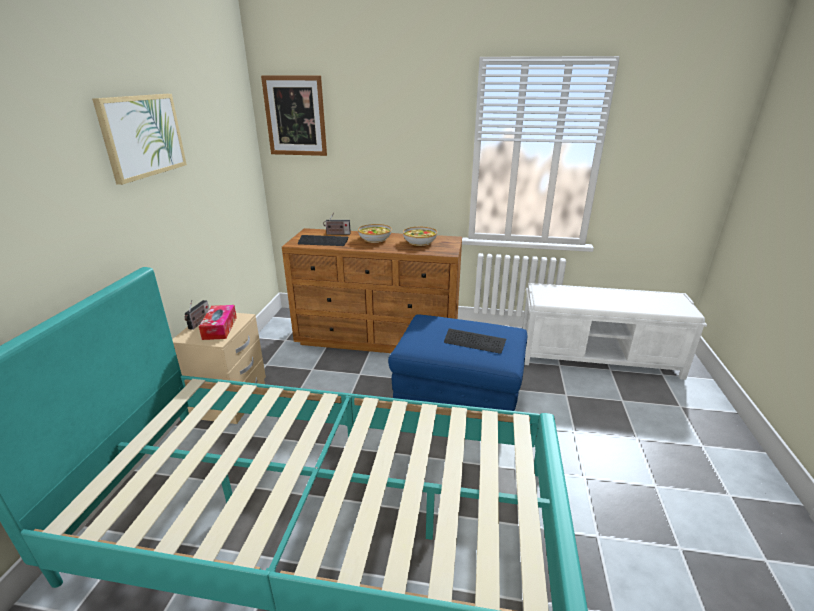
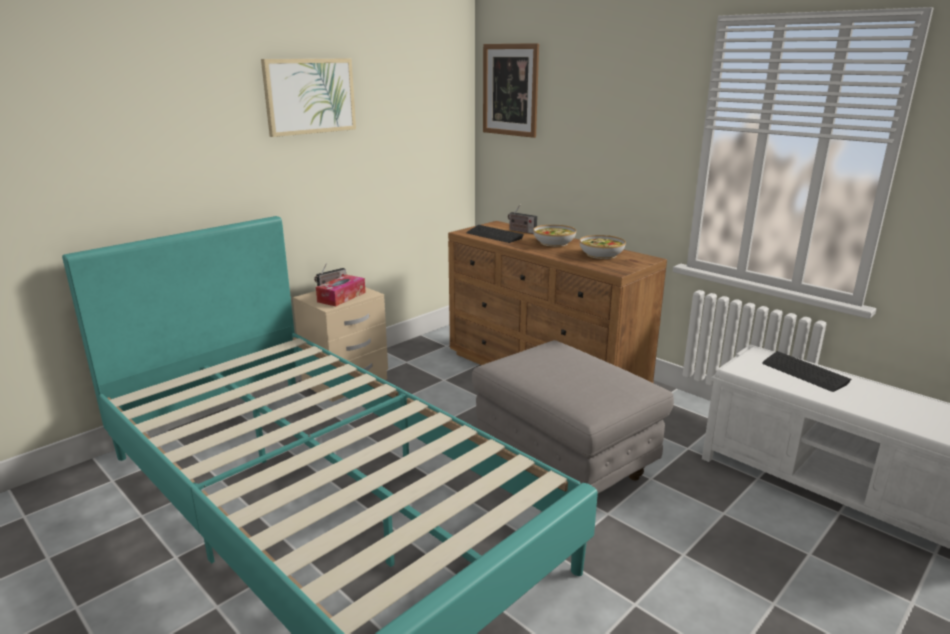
camera: 35 degrees right, 5 degrees down
(458, 401) = (566, 465): blue ottoman -> grey ottoman
(474, 342) = (576, 382): keyboard -> keyboard (804, 373)

